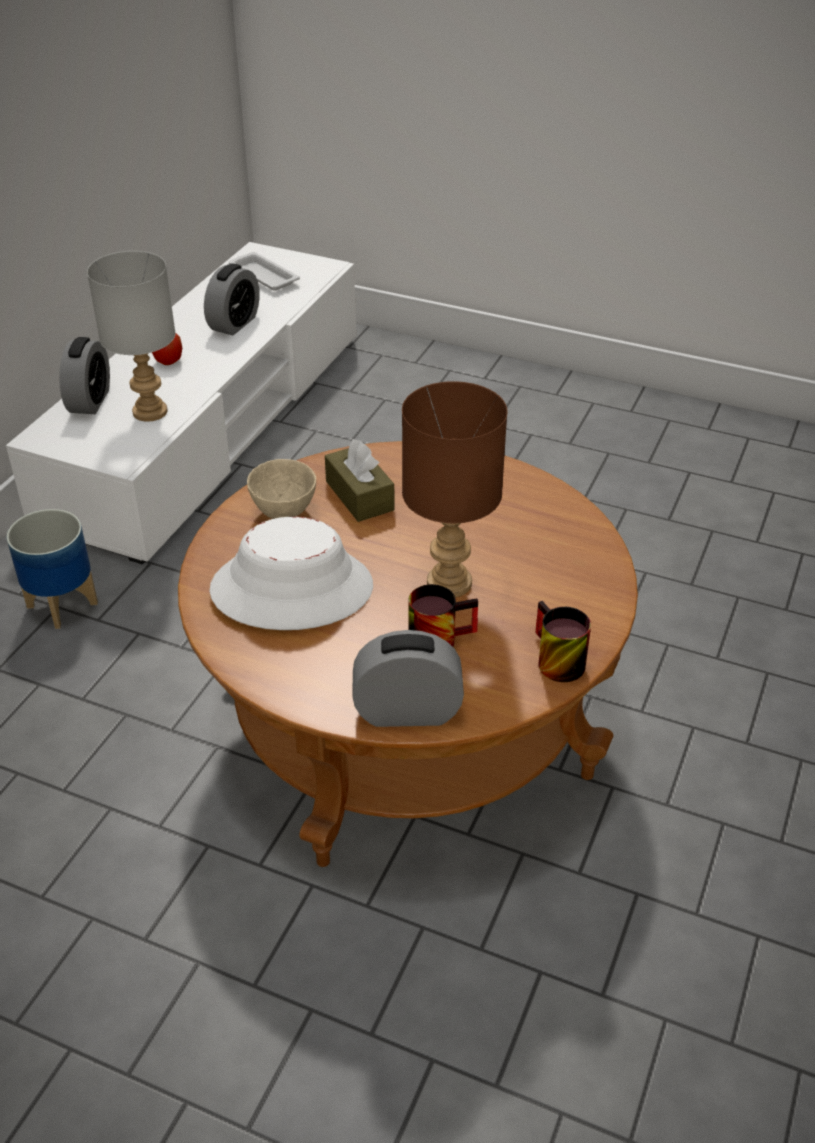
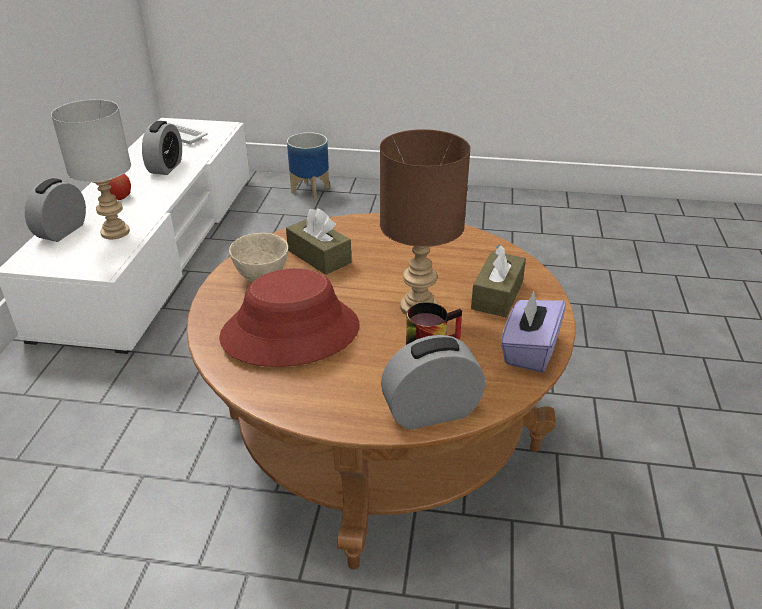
camera: 15 degrees left, 5 degrees down
(61, 605) = (64, 397): planter -> planter (310, 190)
(90, 401) = (62, 231): alarm clock -> alarm clock turned 150 degrees counterclockwise
(292, 588) = (290, 332): white hat -> red hat
(550, 583) = (497, 295): none -> brown tissue box
(553, 661) = (529, 350): mug -> purple tissue box

